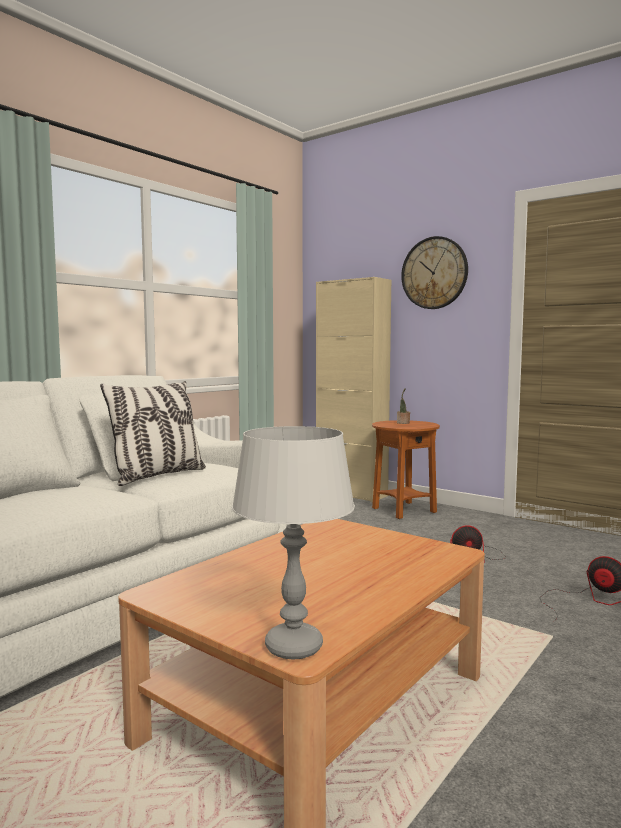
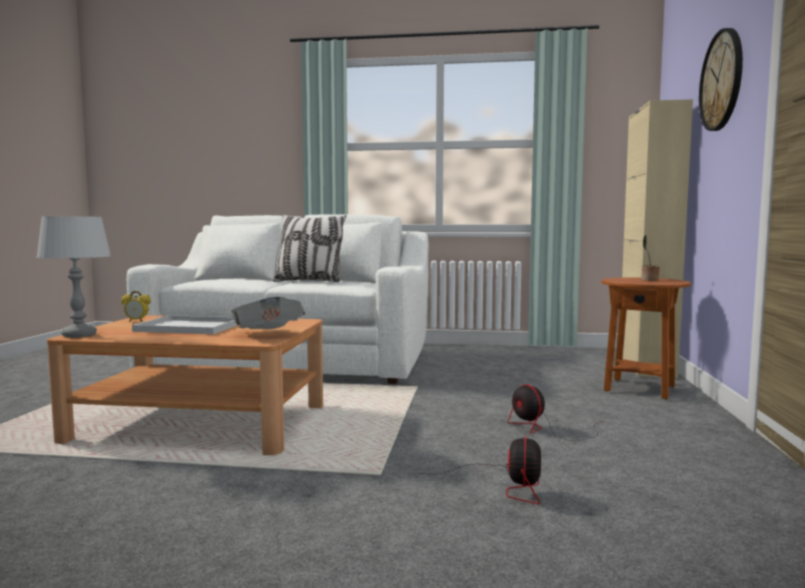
camera: 60 degrees right, 0 degrees up
(194, 600) = (137, 321): none -> alarm clock
(305, 575) = (187, 327): none -> white tray
(414, 545) = (269, 335): none -> newspaper

